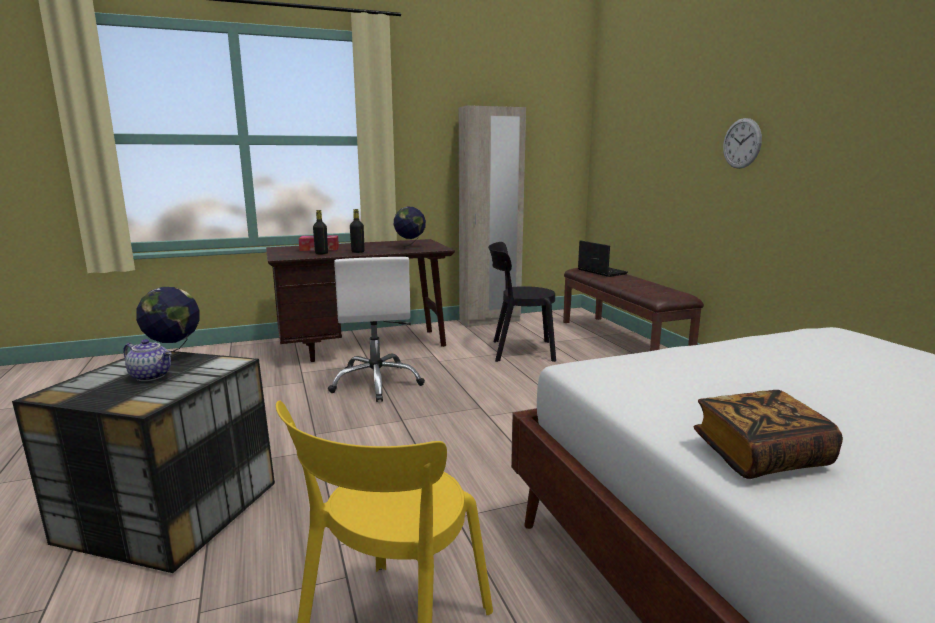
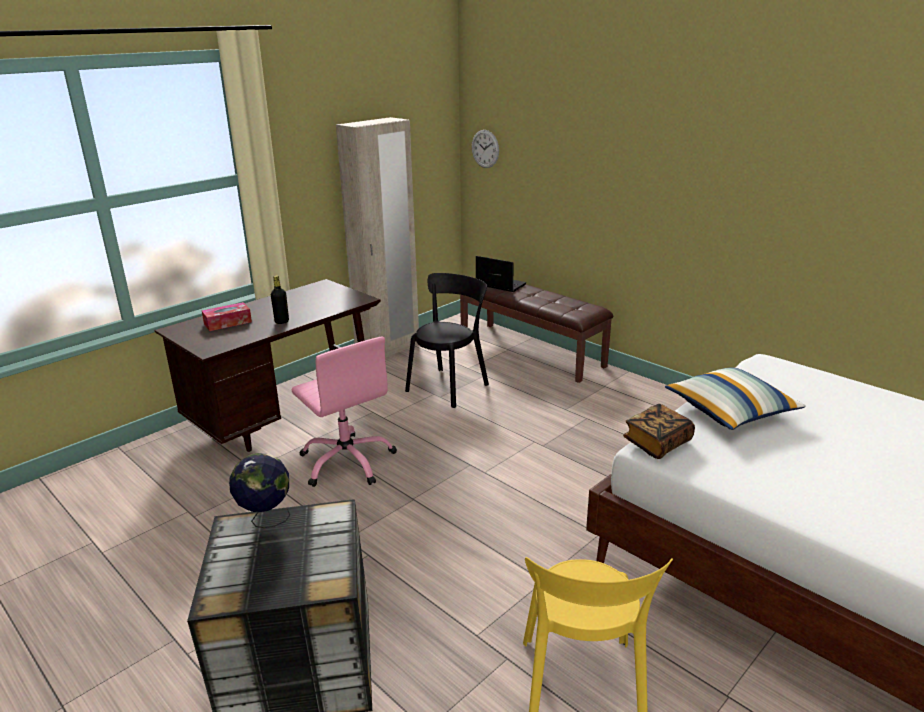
camera: 25 degrees left, 10 degrees up
(152, 376) = (285, 549): teapot -> none
(321, 253) = (244, 332): black bottle -> none
(377, 383) = (347, 461): white office chair -> pink office chair
(410, 247) = (327, 301): globe -> none
(519, 351) = (449, 386): black chair -> black chair turned 150 degrees clockwise
(730, 358) = (730, 412): none -> pillow
(742, 143) = (644, 173): wall clock -> wall clock (485, 149)
(760, 456) = (813, 503): book -> book (657, 443)

